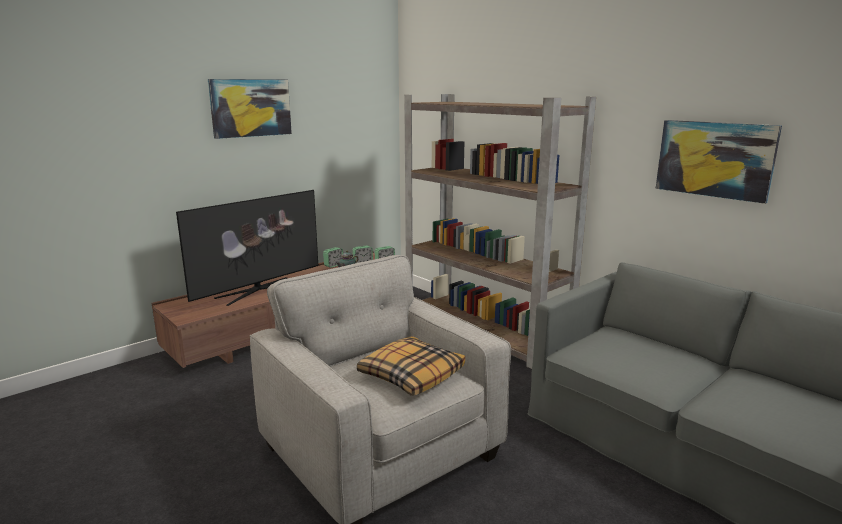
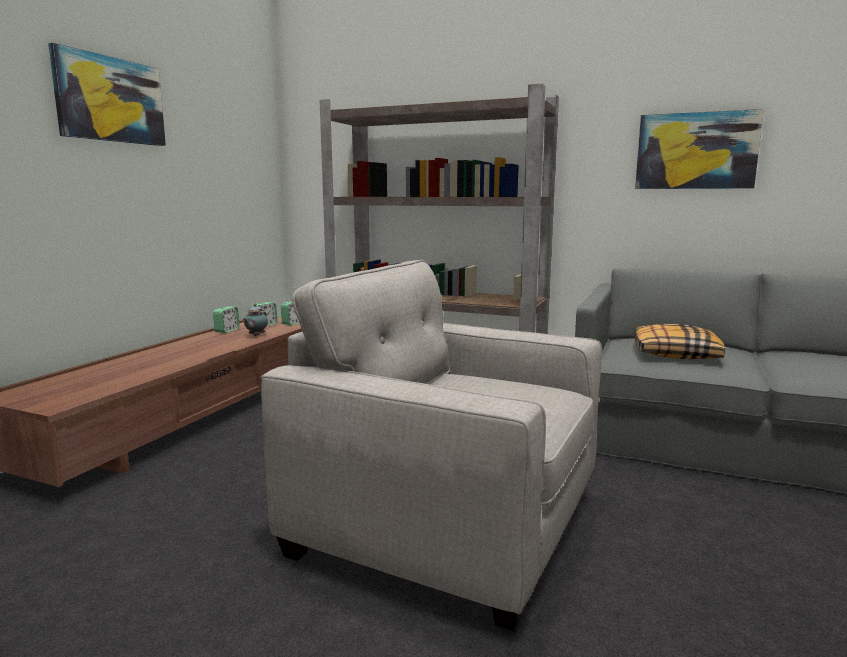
camera: 25 degrees left, 5 degrees down
(258, 291) = (145, 364): television -> none
(411, 375) = (507, 395): pillow -> pillow (674, 353)

